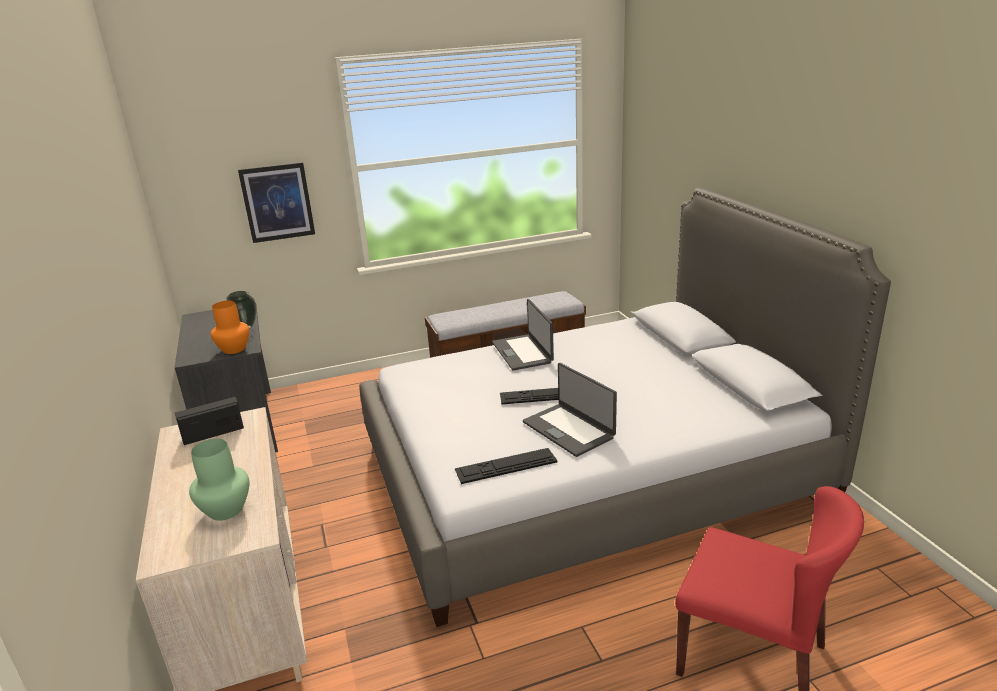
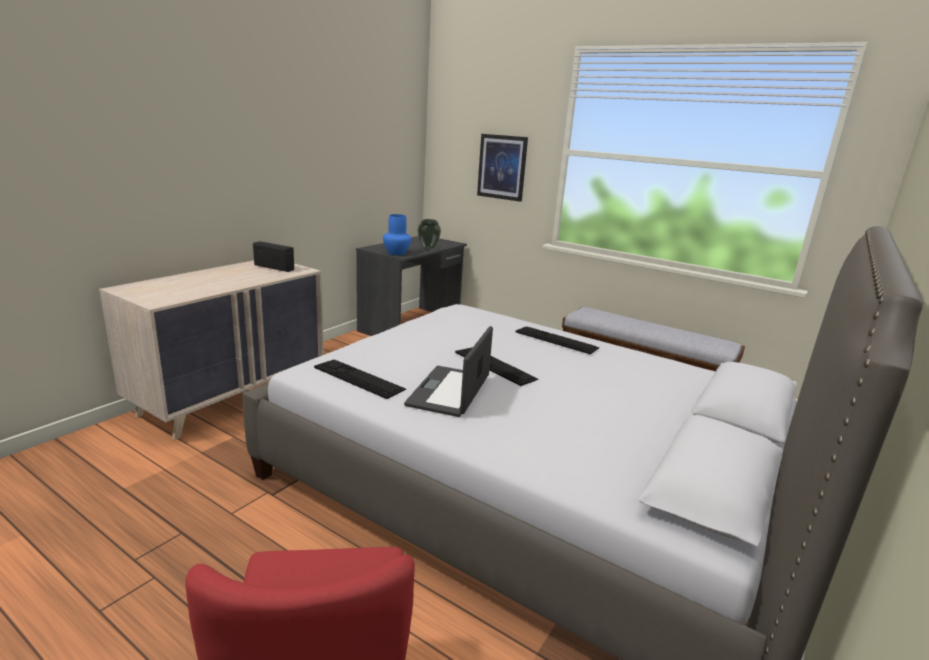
camera: 50 degrees right, 5 degrees down
(225, 510) = (184, 289): green vase -> none
(234, 349) = (396, 253): orange vase -> blue vase
(523, 352) = (556, 340): laptop -> keyboard

